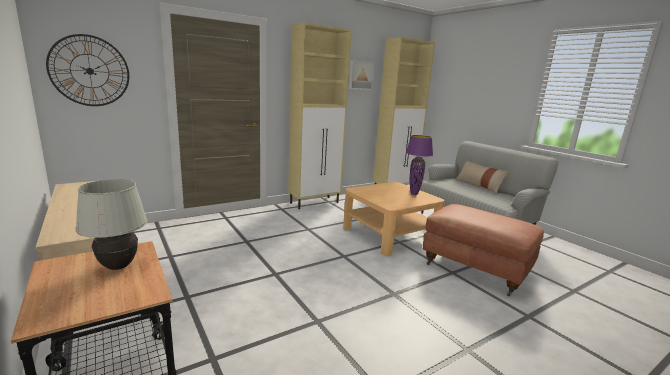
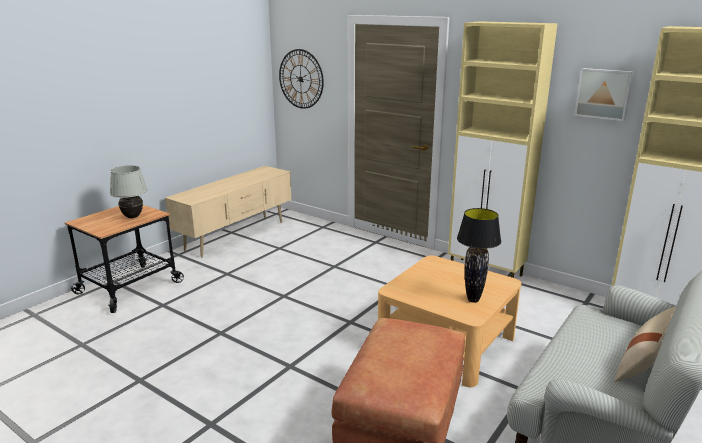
camera: 70 degrees right, 5 degrees up
(414, 194) = (473, 300): purple table lamp -> black table lamp

